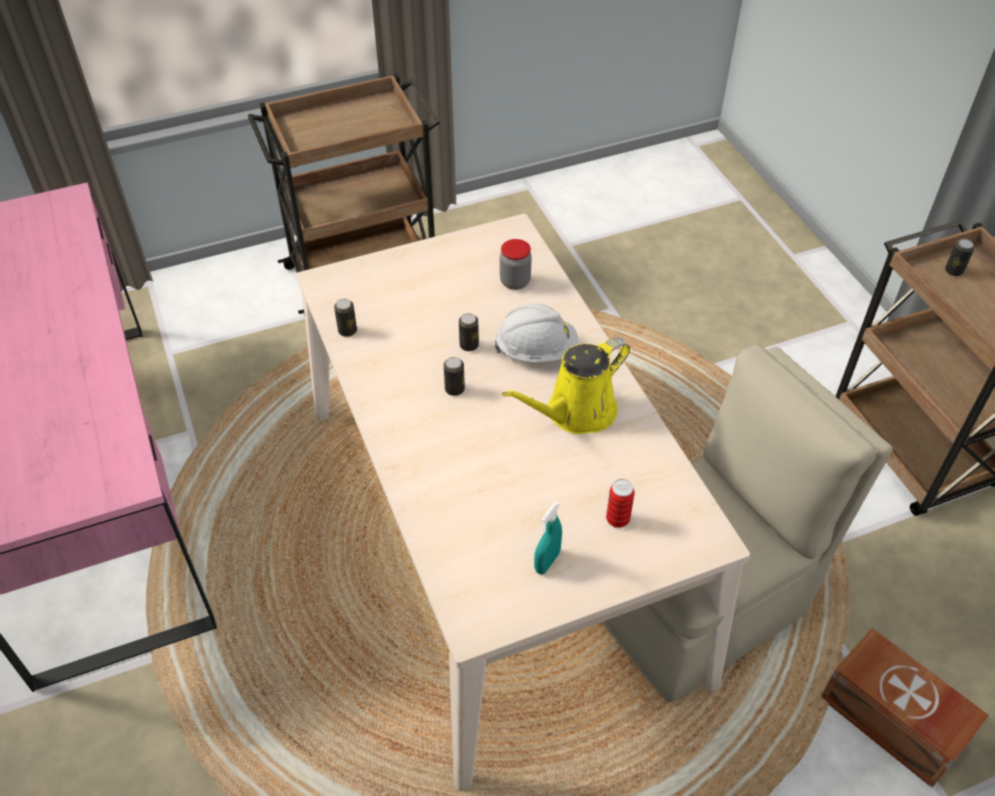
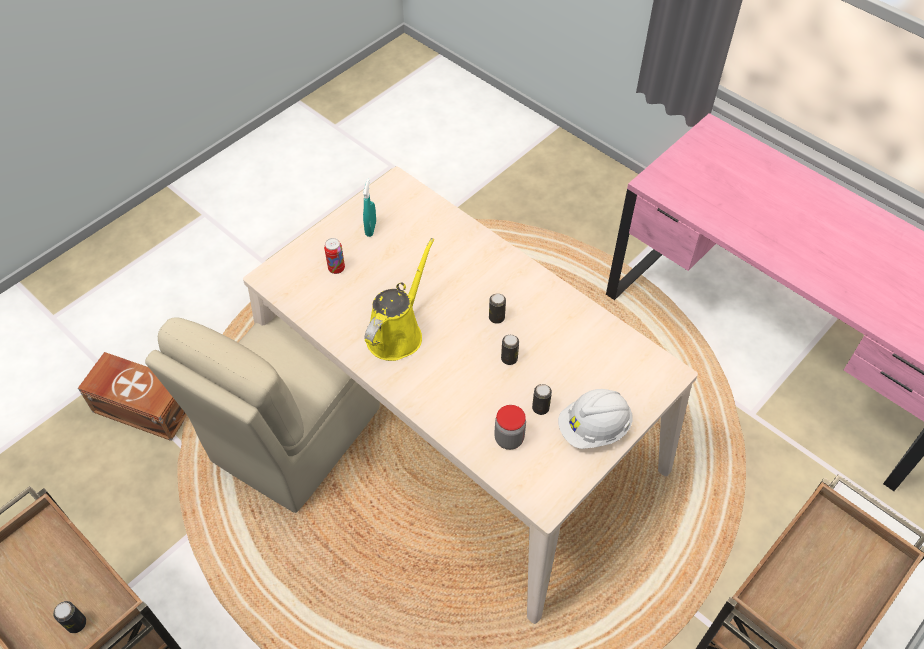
camera: 155 degrees right, 5 degrees up
(347, 331) = (611, 335): can -> can (540, 408)
(537, 351) = (453, 374): white hard hat -> white hard hat (594, 428)

